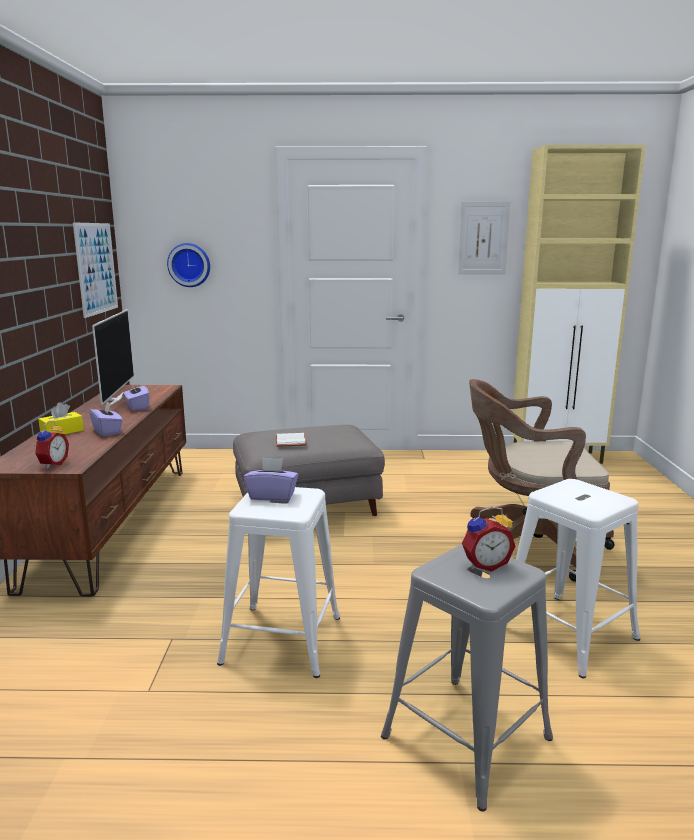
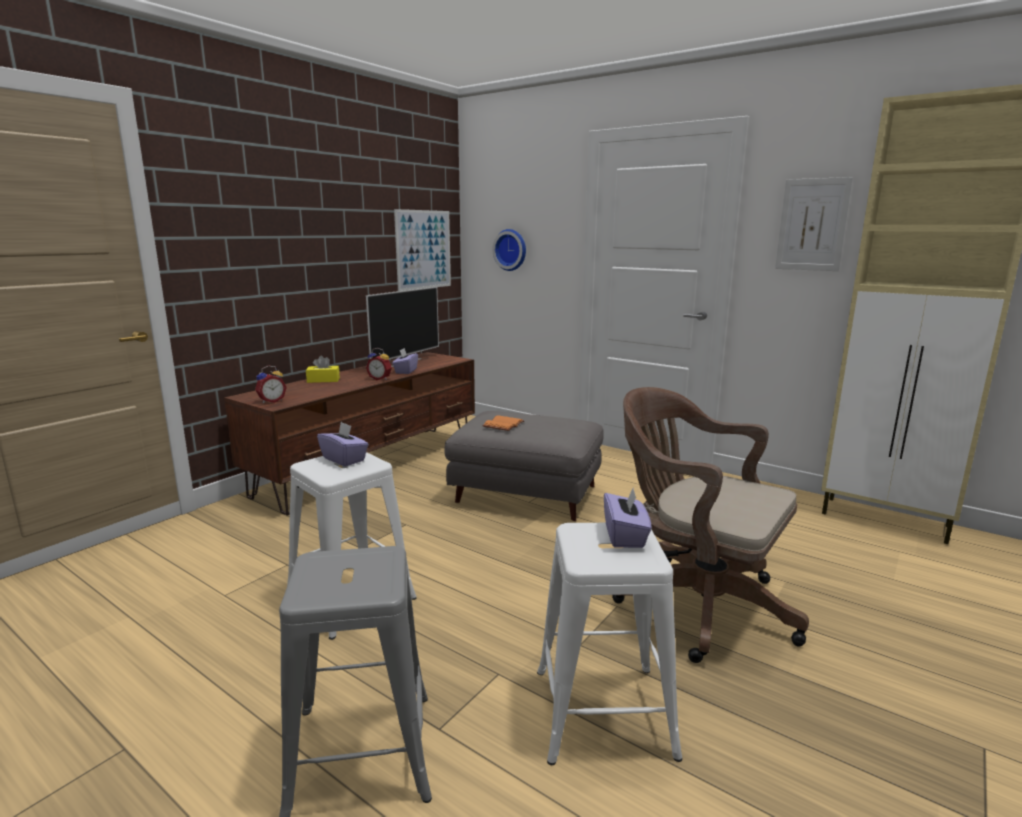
camera: 35 degrees right, 0 degrees up
(107, 431) = (349, 385): purple tissue box -> purple tissue box (625, 536)
(292, 441) = (504, 425): white book -> orange book
(485, 565) = (364, 571): alarm clock -> alarm clock (380, 379)

